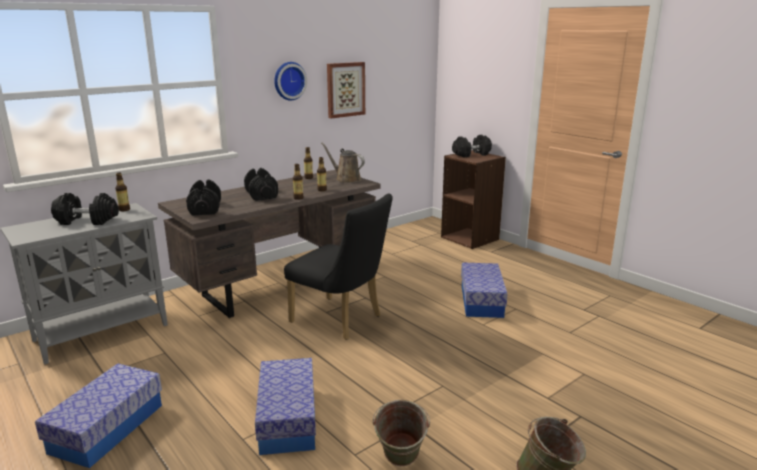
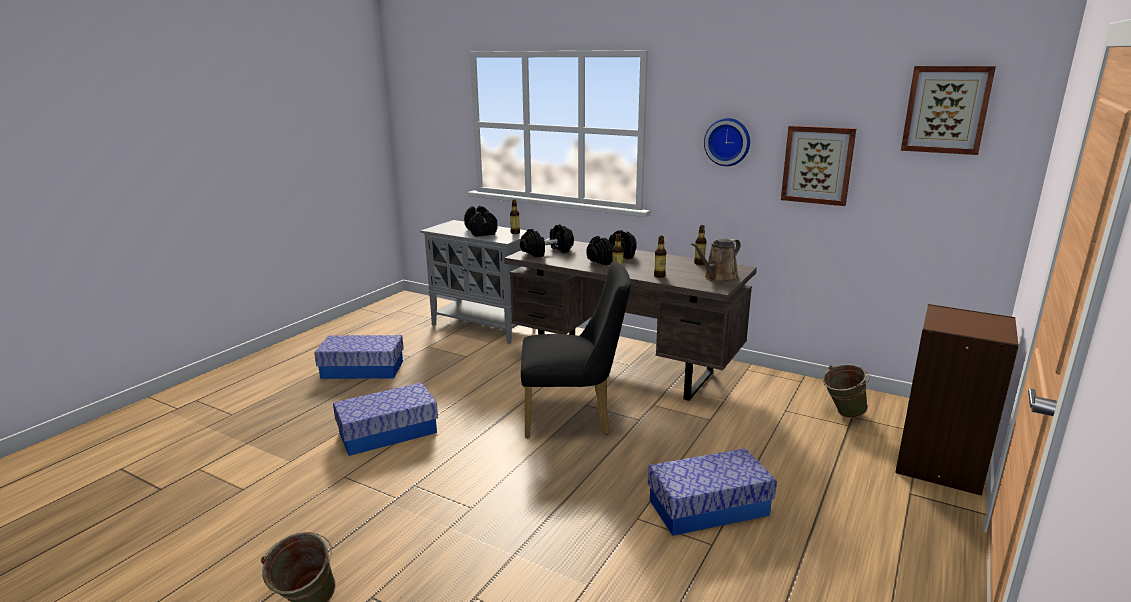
camera: 70 degrees right, 0 degrees up
(341, 320) = (574, 417): black chair -> black chair turned 105 degrees counterclockwise
(346, 179) = (718, 278): brown watering can -> brown watering can turned 150 degrees counterclockwise
(400, 46) = (946, 109): none -> picture
(400, 464) = (332, 504): green bucket -> green bucket (841, 414)
(471, 154) = (973, 319): black dumbbell -> none

